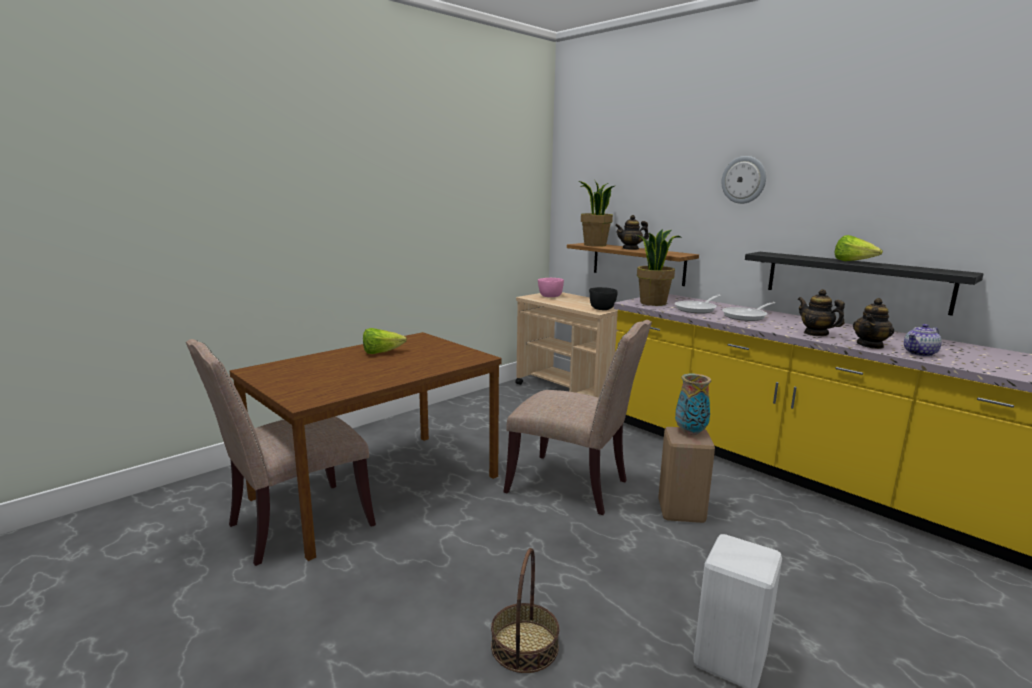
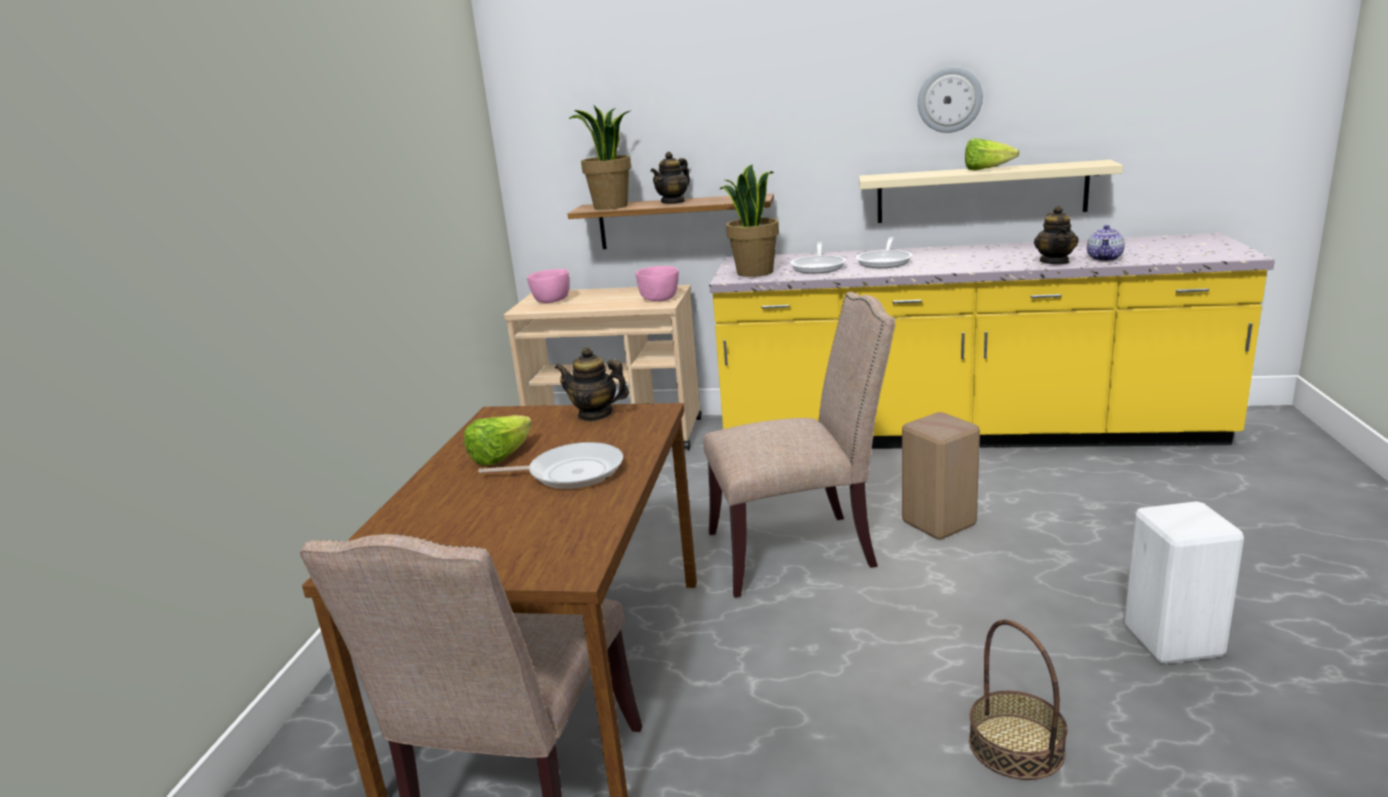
camera: 35 degrees left, 5 degrees up
(388, 368) = (570, 473): none -> frying pan
(602, 309) = (660, 299): black bowl -> pink bowl
(690, 432) = (938, 421): vase -> none
(744, 180) = (823, 83): wall clock -> wall clock (949, 100)
(816, 333) = (988, 263): teapot -> teapot (595, 414)
(854, 281) = (981, 192): black shelf -> beige shelf

